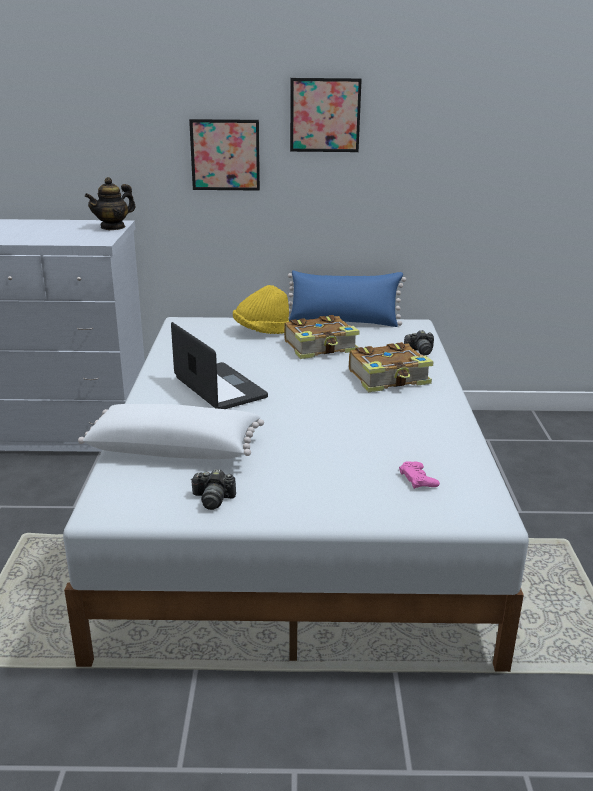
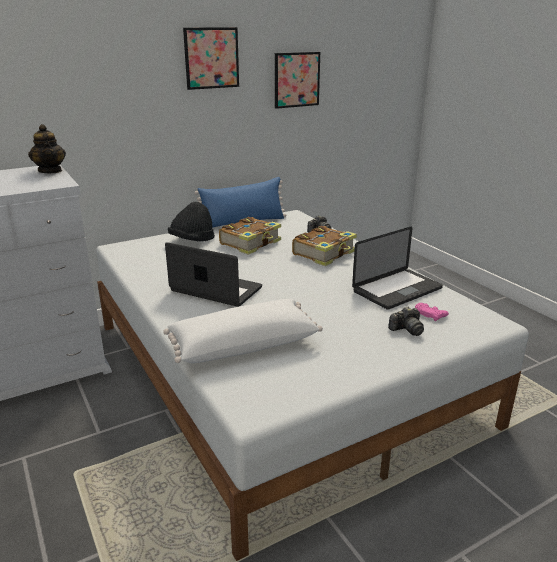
camera: 30 degrees left, 0 degrees up
(113, 227) = (50, 171): teapot -> teapot turned 45 degrees counterclockwise
(213, 499) = (322, 372): camera -> camera (407, 330)
(225, 155) = (134, 96): picture -> picture (296, 80)
(262, 331) = (192, 241): yellow hat -> black hat
(418, 441) = (397, 290): none -> laptop

